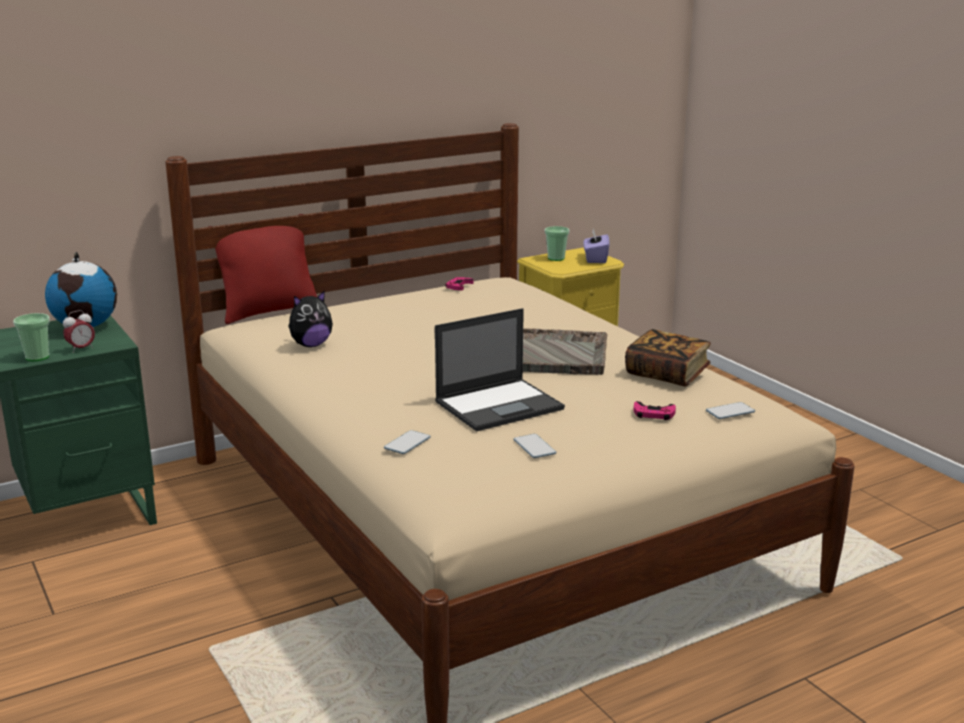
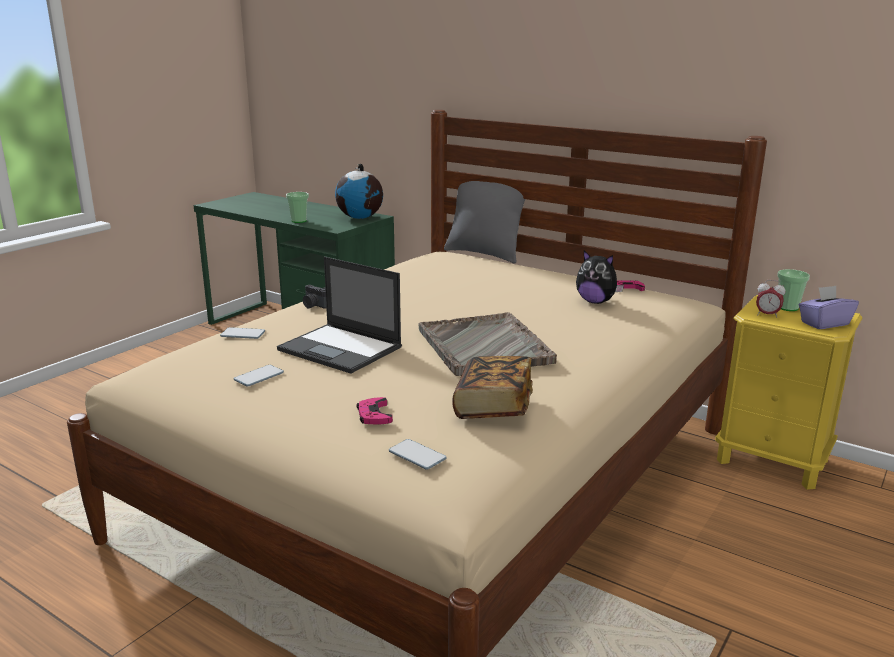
camera: 65 degrees right, 0 degrees up
(81, 349) = (320, 225): alarm clock -> alarm clock (767, 315)
(269, 312) = (485, 254): red pillow -> grey pillow
(310, 345) = (416, 273): plush toy -> plush toy (596, 302)
(357, 401) = (314, 306): none -> camera

